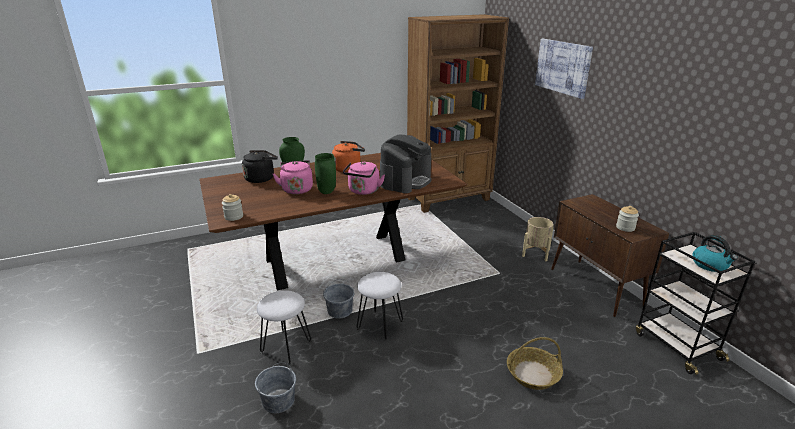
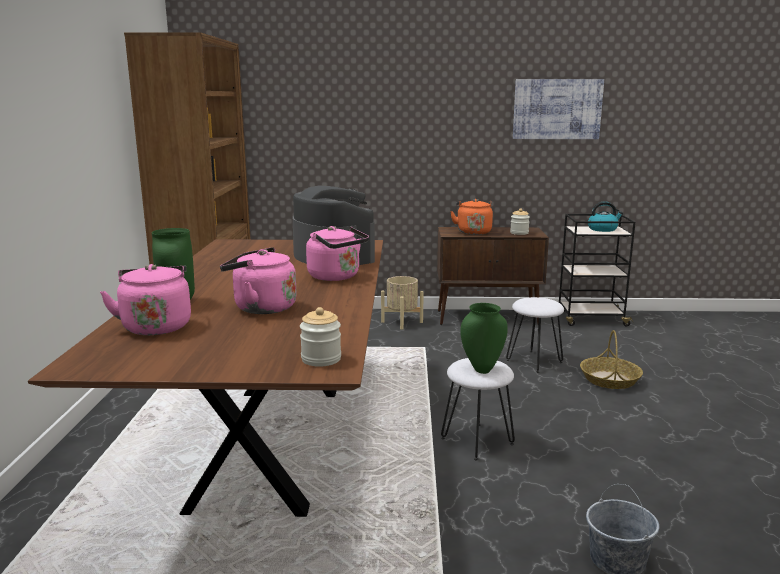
camera: 65 degrees left, 10 degrees down
(261, 178) = (156, 326): black kettle -> pink kettle
(286, 347) = (485, 532): white stool -> white stool (534, 361)
(326, 192) = (306, 294): green vase -> green vase (482, 370)
(340, 311) = (420, 465): grey bucket -> none
(348, 168) = (228, 273): orange kettle -> orange kettle (473, 232)
(563, 67) = (354, 95): picture -> picture (557, 109)

